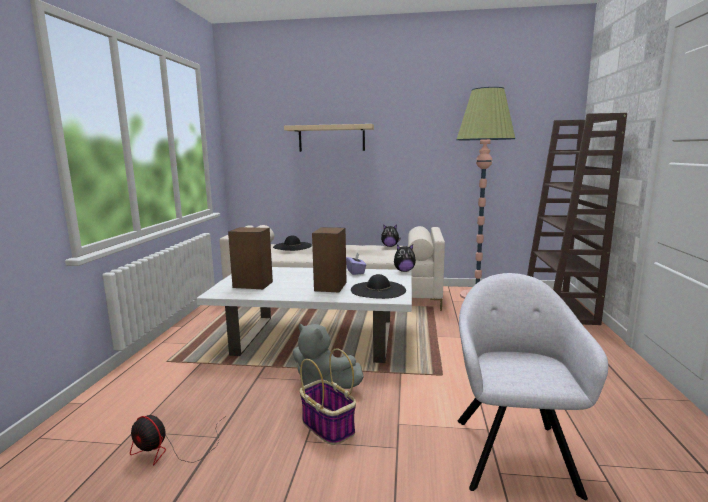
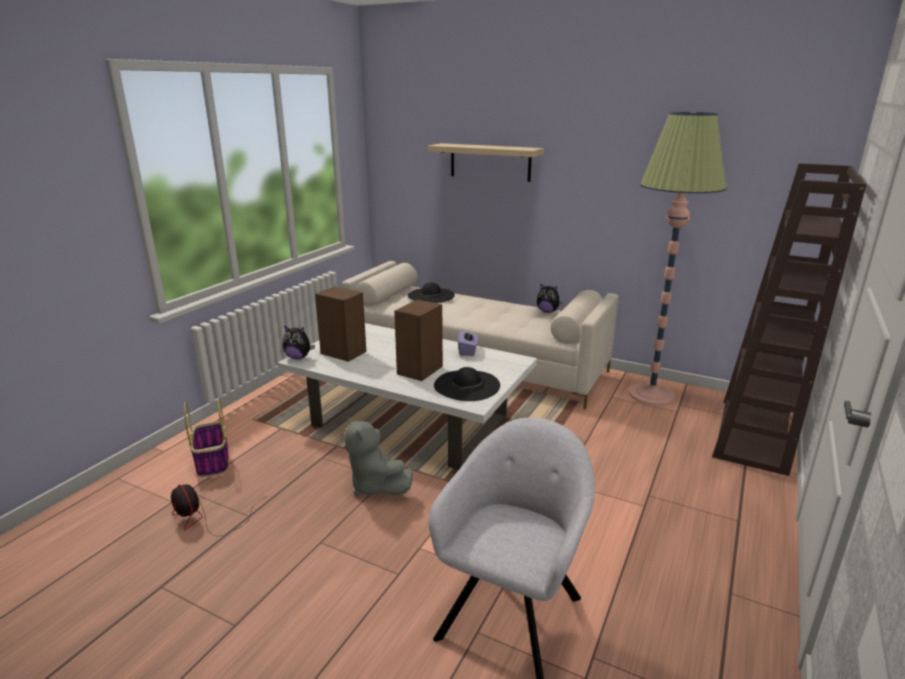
camera: 20 degrees right, 10 degrees up
(327, 426) = (350, 531): basket -> basket (212, 461)
(404, 271) = (525, 359): plush toy -> plush toy (298, 357)

